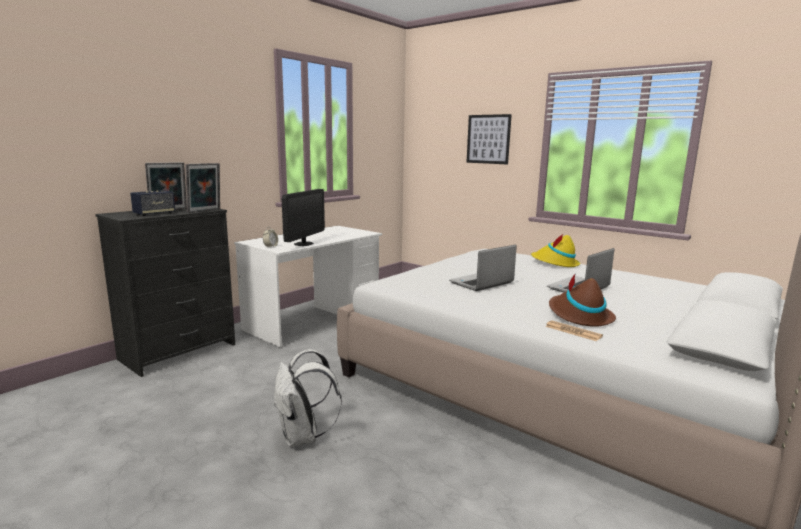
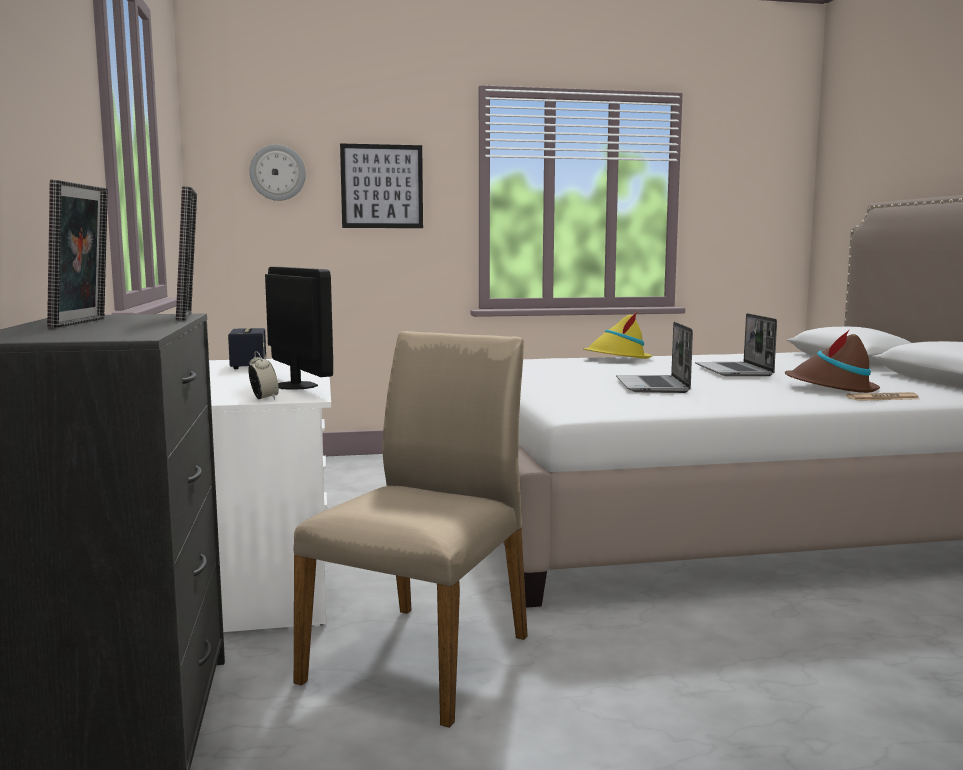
camera: 50 degrees left, 5 degrees down
(154, 214) = (123, 328): speaker -> speaker (248, 366)
(272, 372) = (422, 657): none -> beige chair
(303, 437) = (702, 692): white backpack -> none
(440, 132) = (277, 172): none -> wall clock

